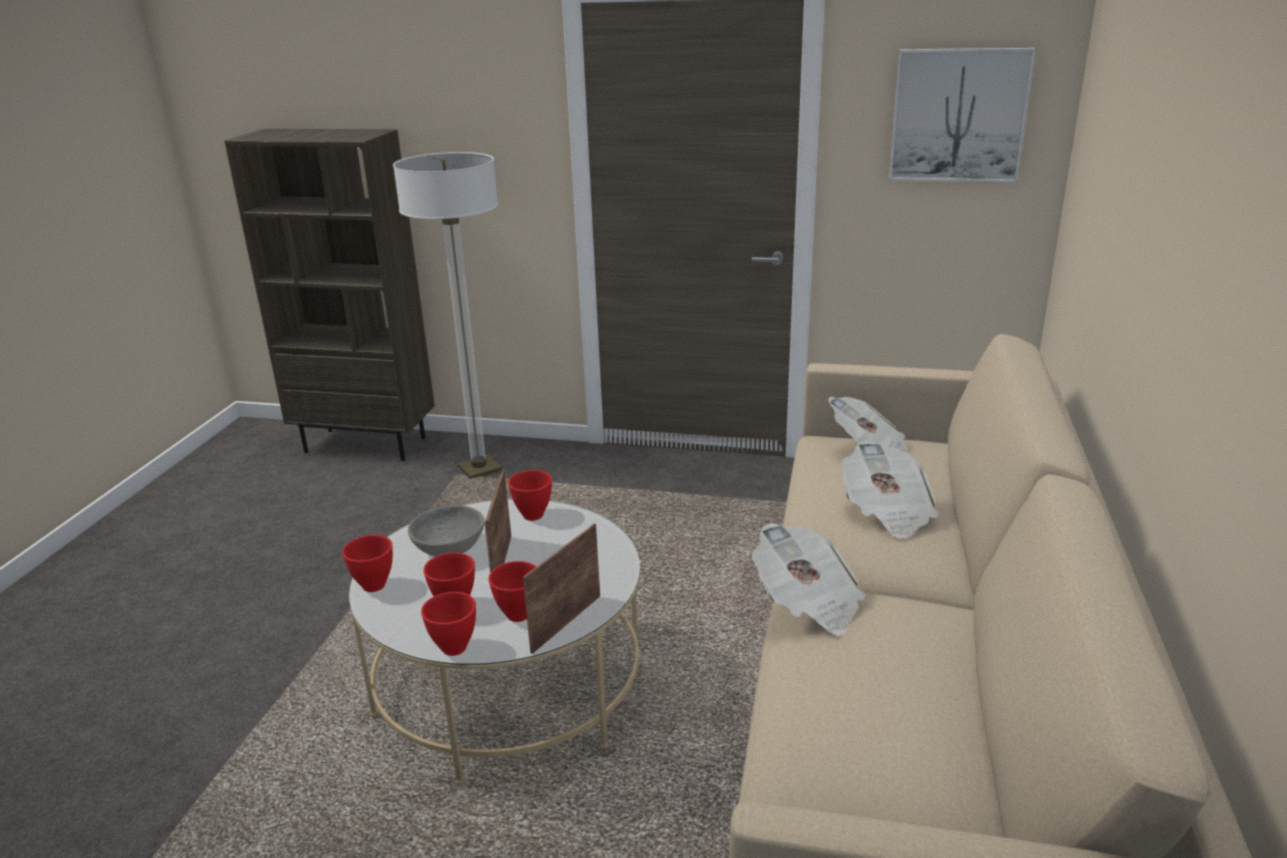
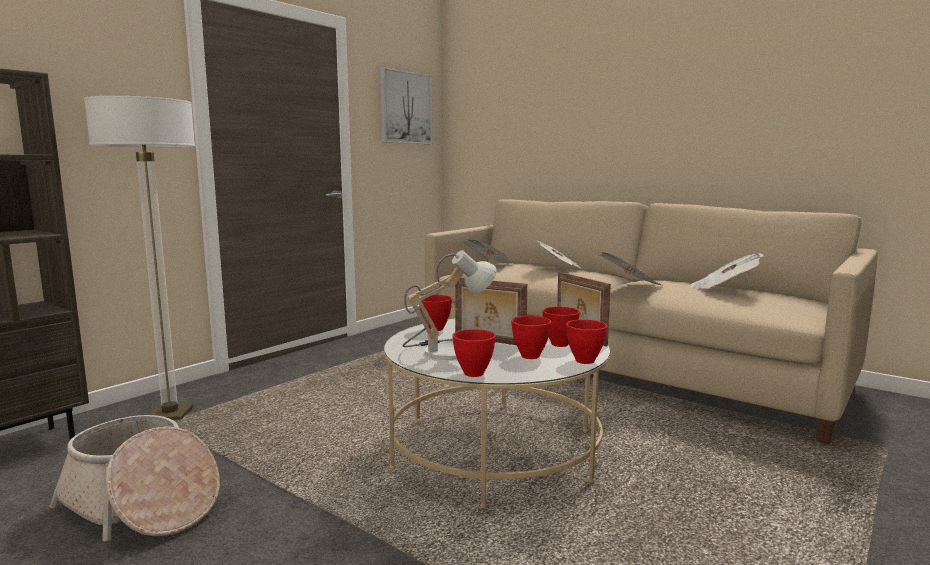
camera: 65 degrees left, 15 degrees down
(319, 539) = (142, 505): none -> basket
(449, 548) = (448, 350): grey bowl -> table lamp
(895, 713) = (724, 288): none -> newspaper

